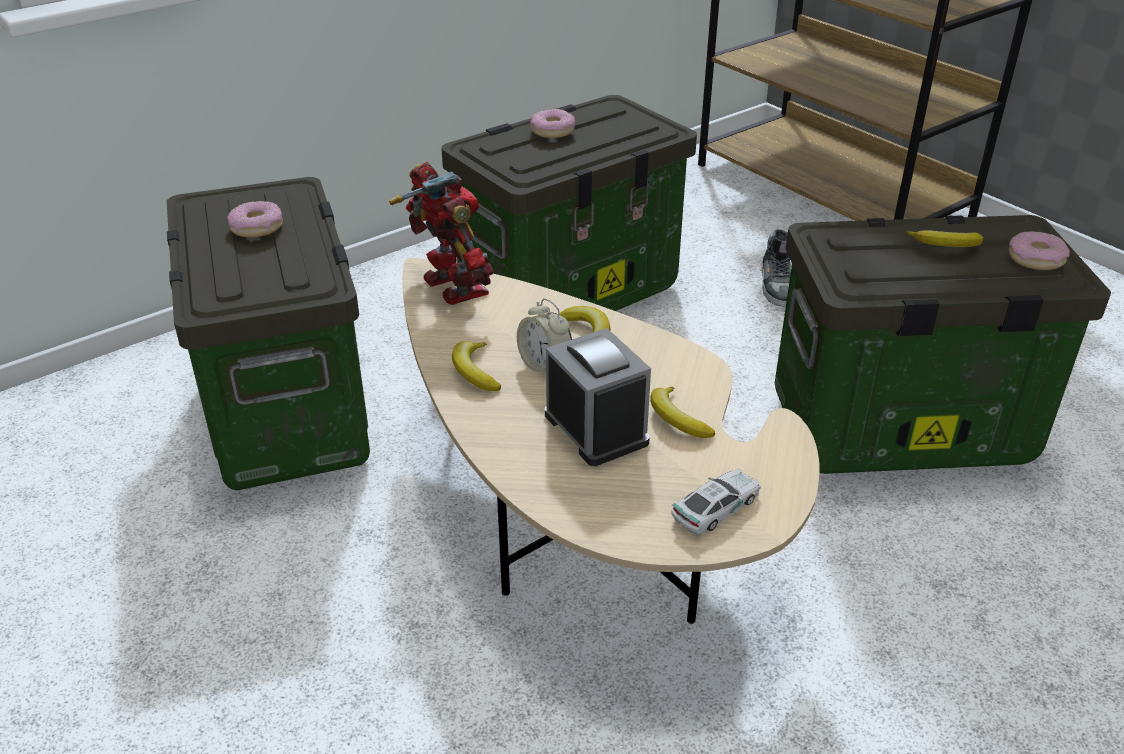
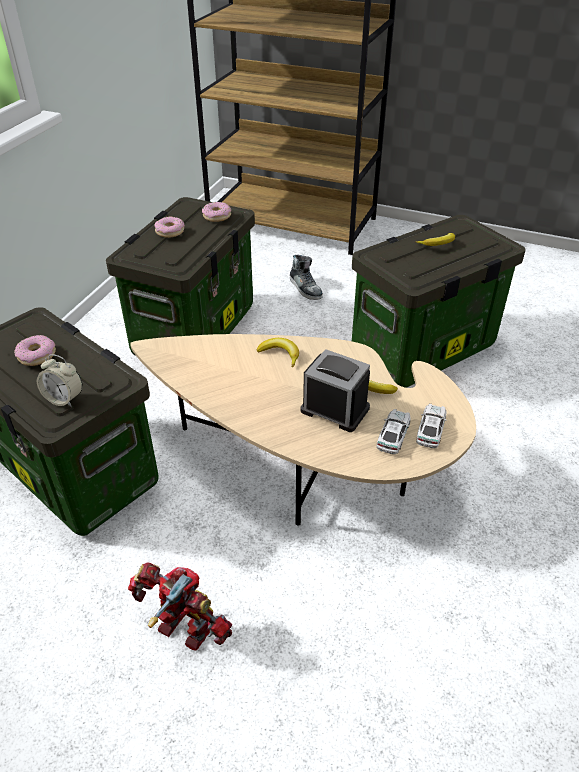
camera: 30 degrees left, 5 degrees up
(450, 288) = (176, 354): toy robot -> toy robot (184, 632)
(475, 372) = (239, 401): banana -> none
(544, 365) = (274, 382): alarm clock -> alarm clock (64, 399)
(650, 493) = (393, 435): none -> toy car
(1035, 259) = (482, 239): donut -> donut (217, 216)

